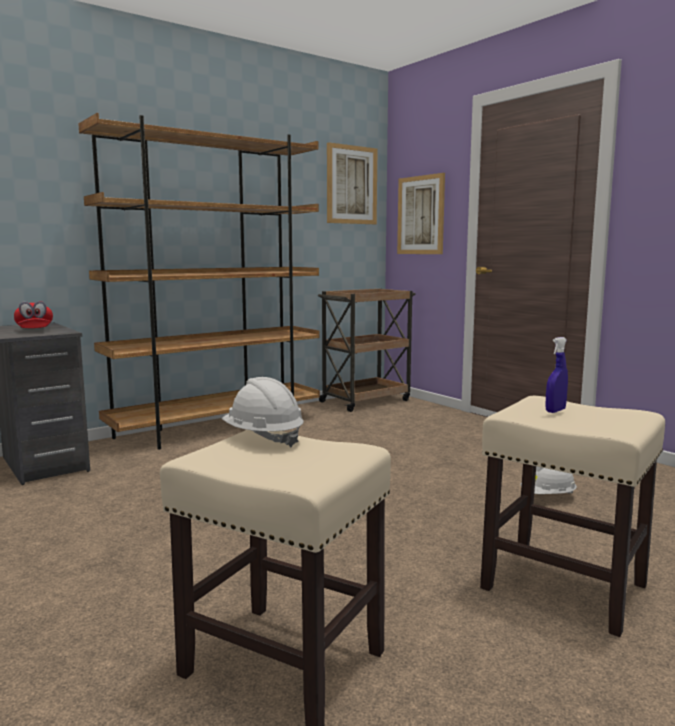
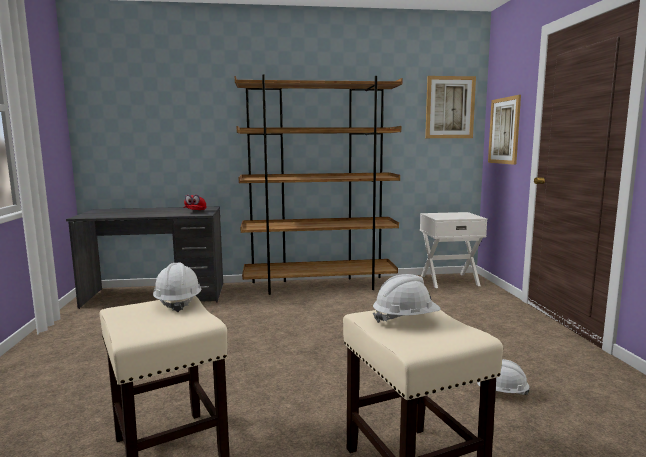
camera: 30 degrees right, 0 degrees up
(366, 401) = (449, 280): brown cart -> white nightstand
(555, 411) = (405, 319): blue spray bottle -> white hard hat

